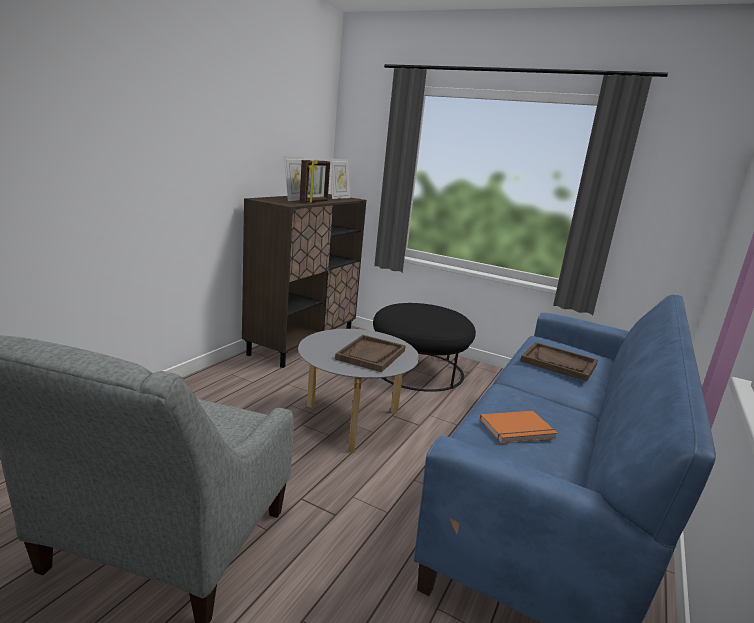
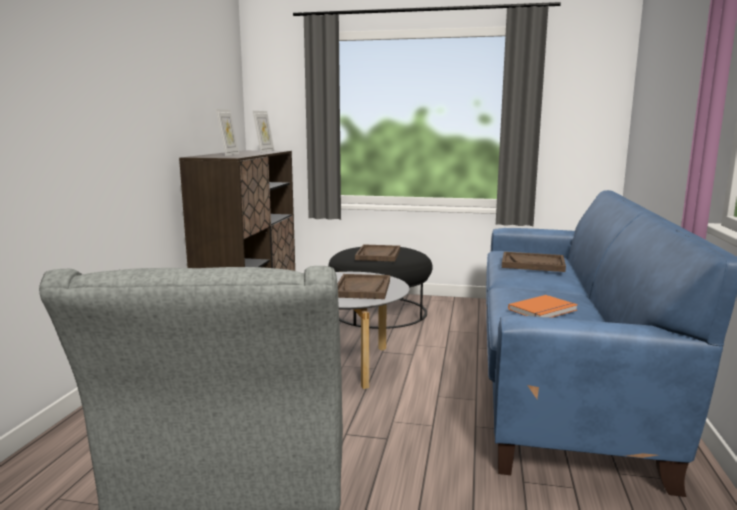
camera: 15 degrees left, 5 degrees down
(314, 202) = (250, 154): picture frame -> none
(421, 316) = (378, 255): none -> brown tray

